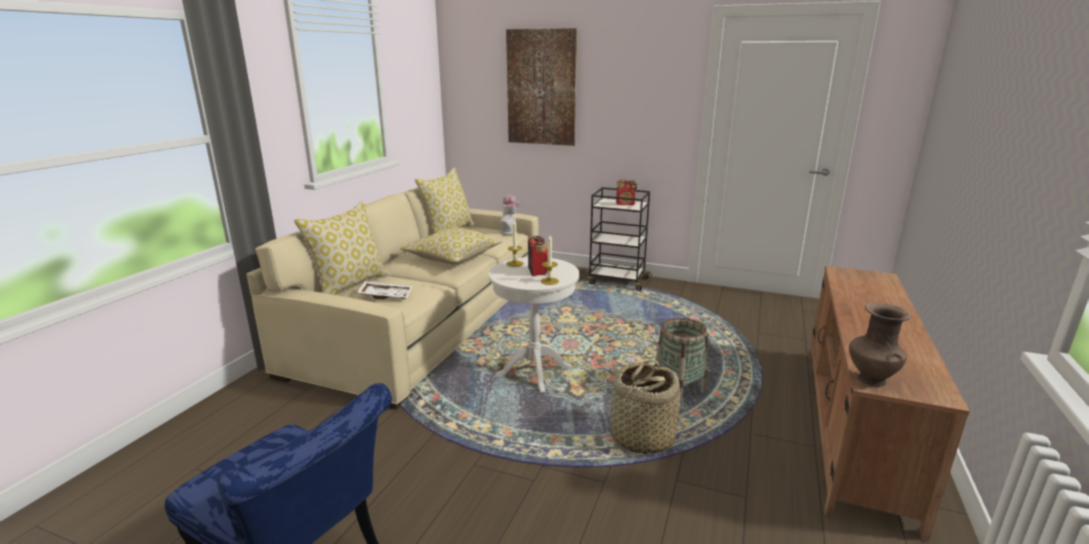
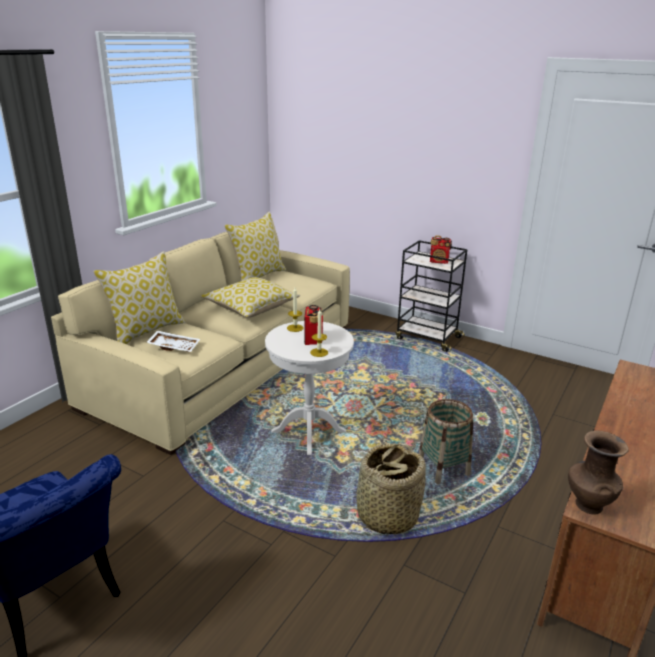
camera: 10 degrees right, 5 degrees up
(510, 232) = (318, 281): hat -> none
(541, 88) = (365, 132): picture -> none

